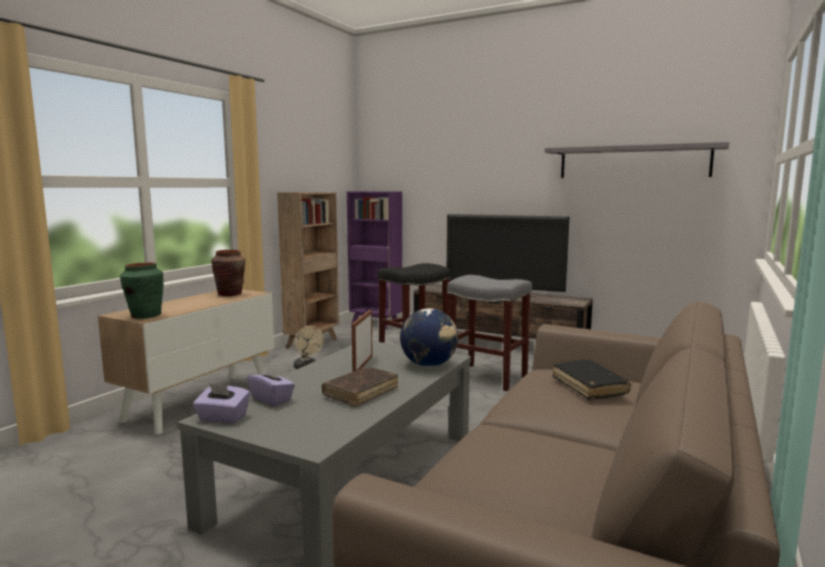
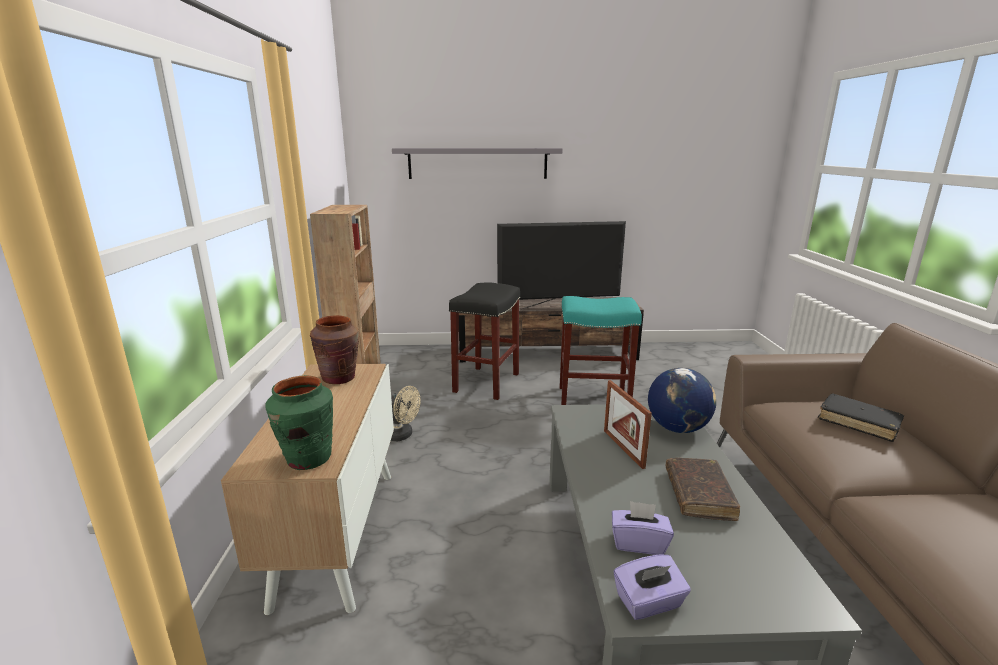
camera: 30 degrees left, 10 degrees up
(376, 324) = (396, 351): purple bookcase -> none
(488, 377) = (594, 398): grey stool -> turquoise stool
(633, 162) = (671, 163): grey shelf -> grey shelf (477, 163)

